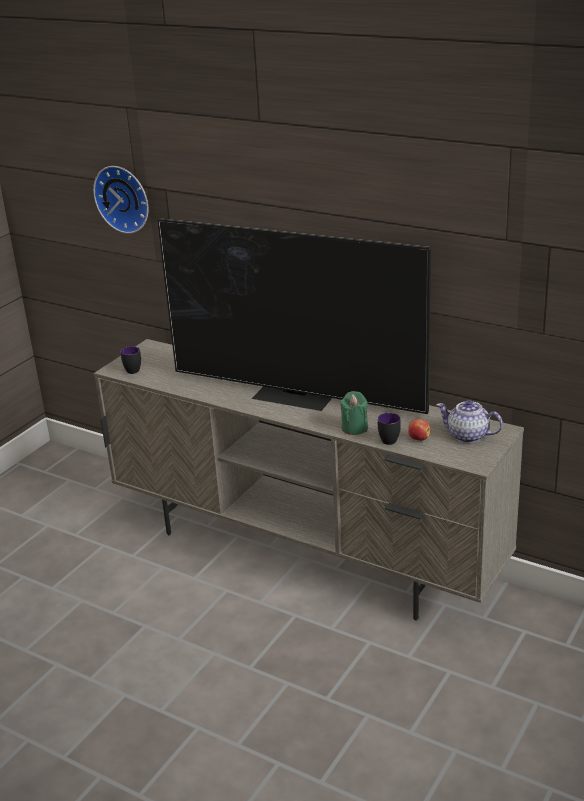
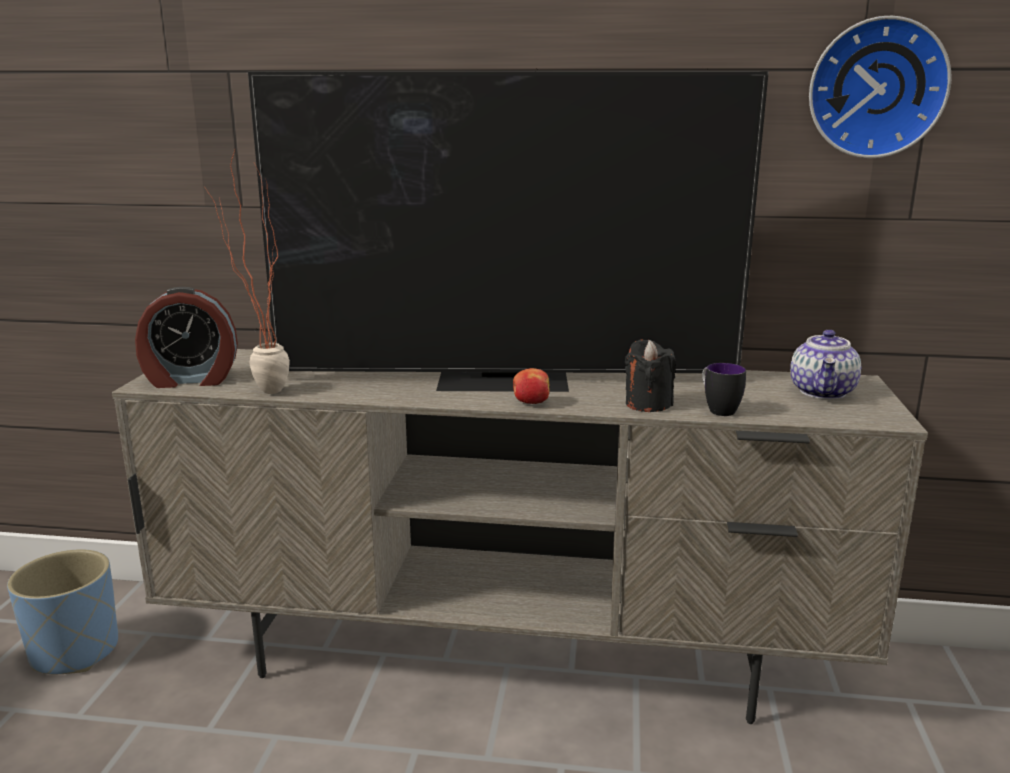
camera: 25 degrees left, 10 degrees down
(82, 500) = (74, 651): none -> blue planter
(124, 198) = (145, 95): wall clock -> wall clock (875, 88)
(134, 369) = (191, 380): mug -> alarm clock
(162, 385) = (259, 392): none -> potted plant
(354, 428) = (648, 404): green candle -> black candle
(418, 438) = (760, 403): apple -> apple (530, 403)
(467, 436) = (823, 392): teapot -> teapot turned 75 degrees counterclockwise

